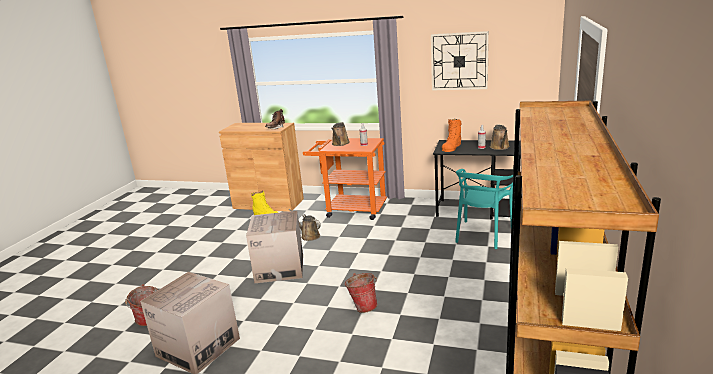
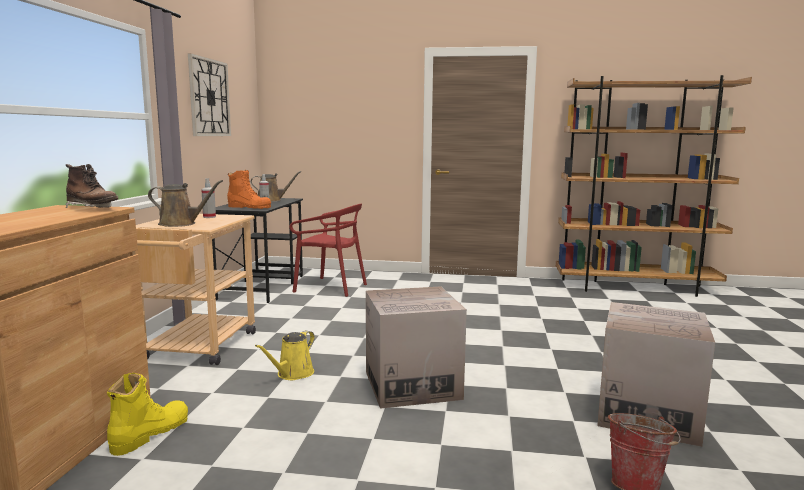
camera: 100 degrees left, 10 degrees down
(309, 236) = (293, 374): brown watering can -> yellow watering can
(350, 209) = (195, 350): orange cart -> beige cart
(363, 306) = (494, 330): bucket -> none
(482, 234) = (330, 287): turquoise chair -> red chair

